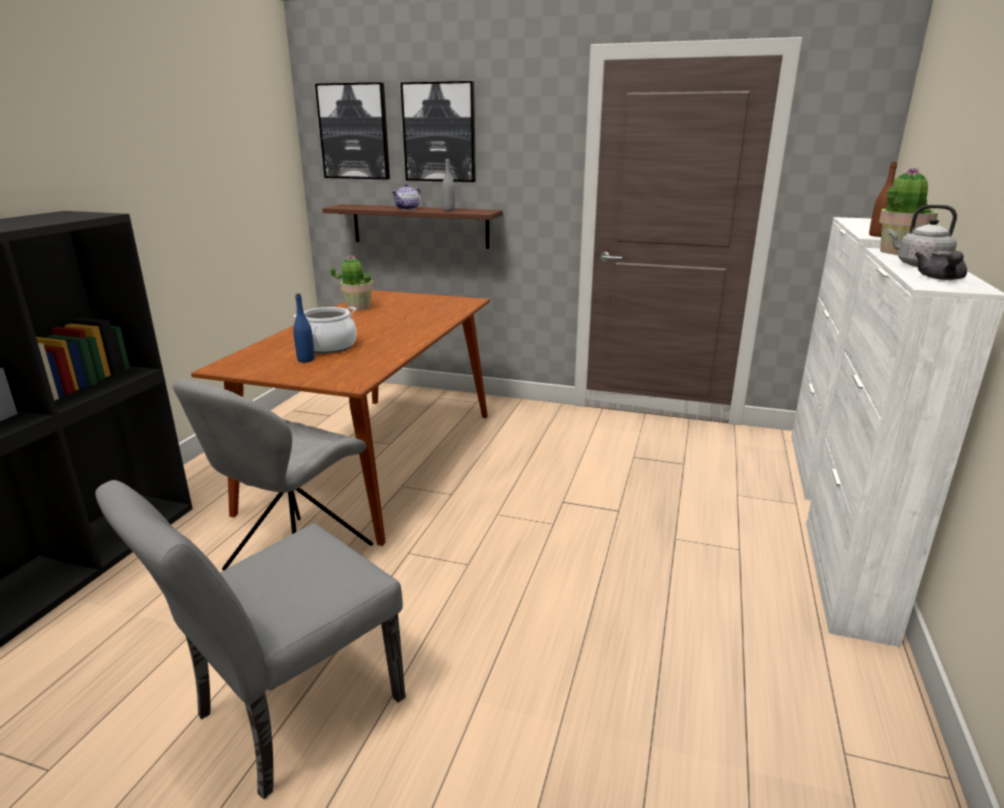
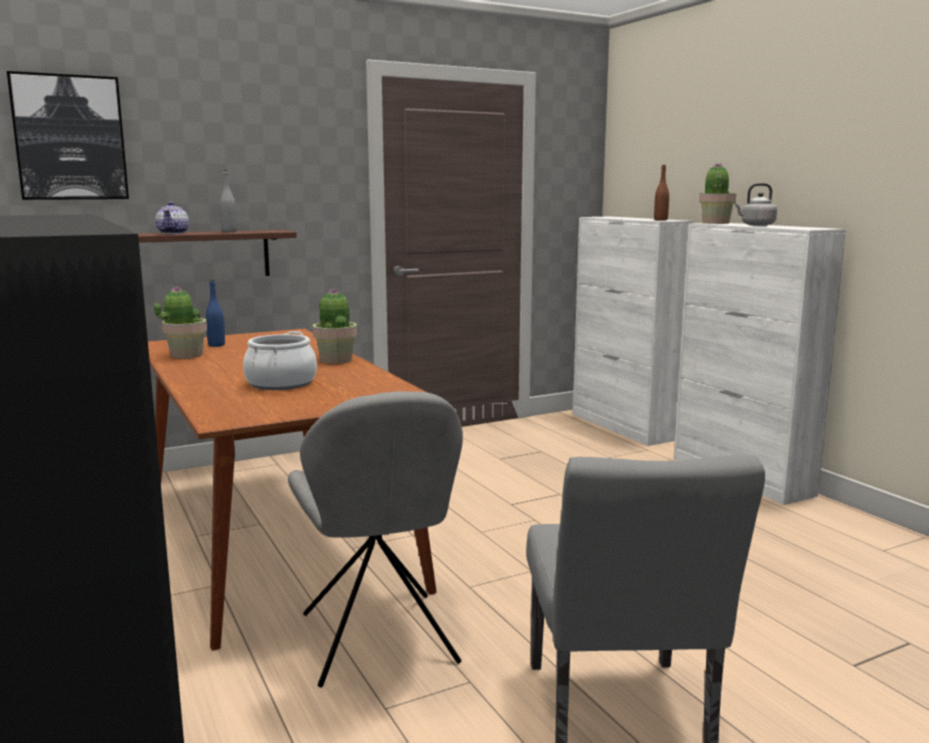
camera: 45 degrees left, 10 degrees down
(306, 360) = (297, 395): blue bottle -> blue bottle (216, 345)
(416, 335) = (336, 360): none -> potted plant
(439, 132) = (199, 142): picture -> none
(941, 278) = (794, 227): grey teapot -> none

